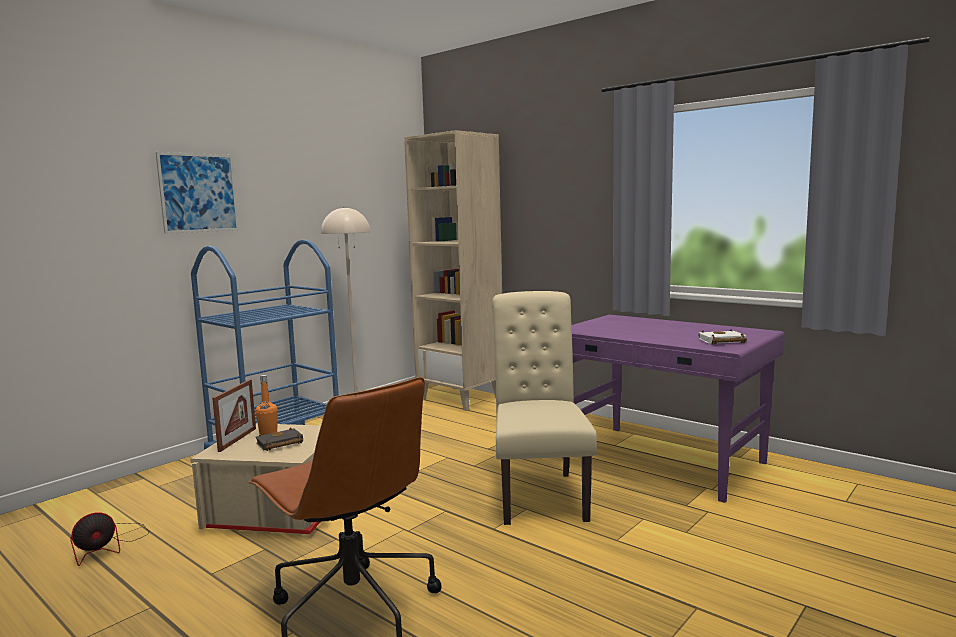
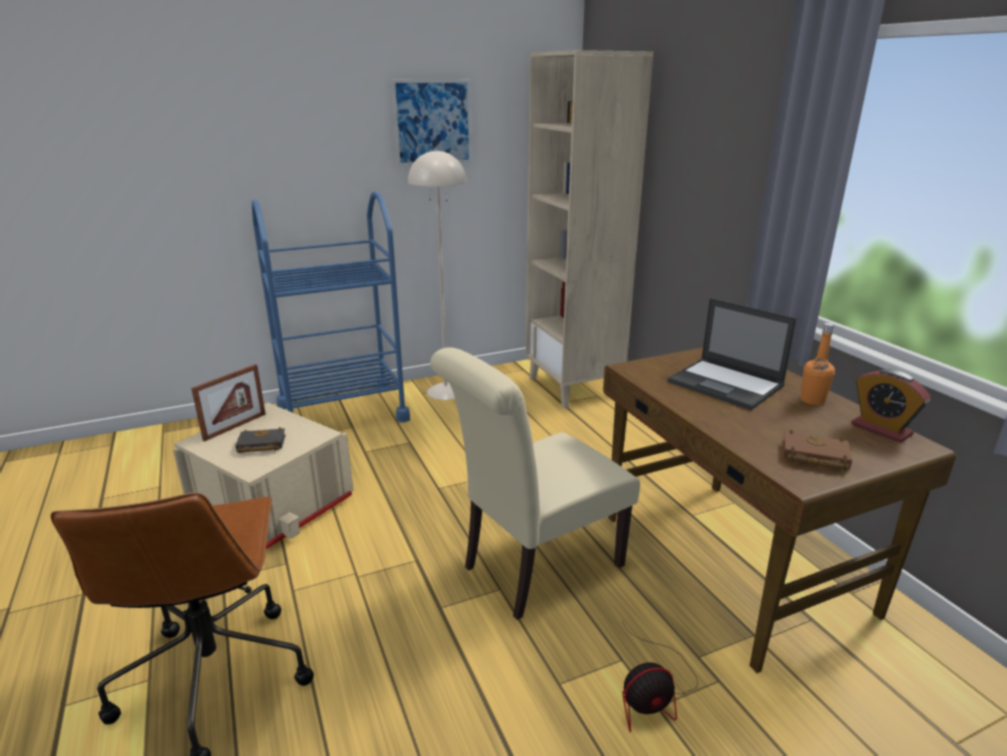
camera: 25 degrees right, 15 degrees up
(108, 546) = (118, 503): fan -> fan (652, 693)
(198, 193) = (263, 131): picture -> picture (433, 123)
(268, 433) = (267, 425): orange bottle -> orange bottle (812, 400)
(539, 493) = (534, 569): beige chair -> beige chair turned 150 degrees counterclockwise
(635, 327) = (726, 384): none -> laptop
(662, 461) = (731, 565): purple desk -> brown desk
(721, 341) = (812, 456): white book -> brown book
(739, 329) = (881, 429): none -> alarm clock

